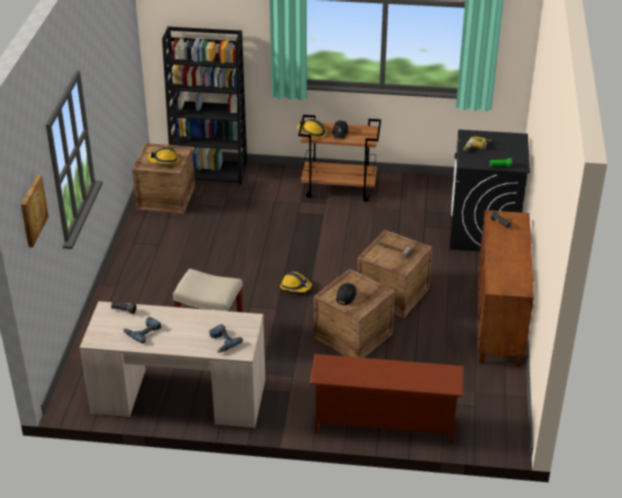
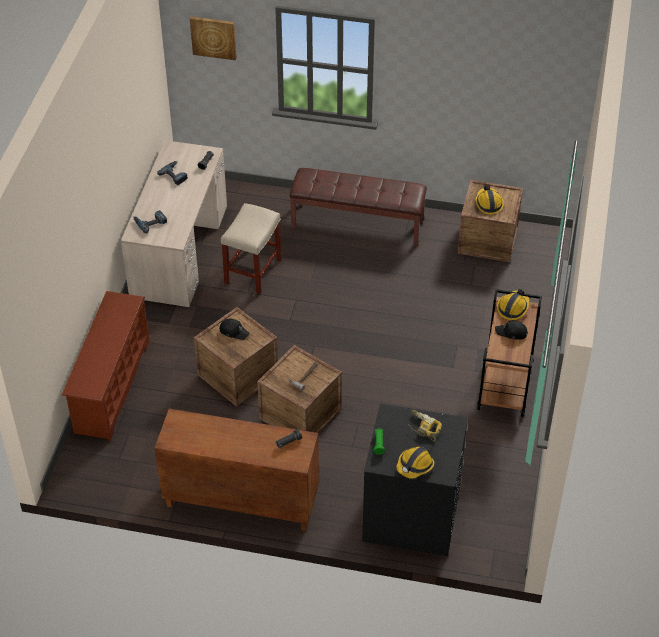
camera: 95 degrees right, 10 degrees up
(141, 273) = (358, 224): none -> brown bench
(210, 171) = (541, 275): black bookcase -> none
(295, 287) = (323, 336): hard hat -> hard hat (415, 466)

